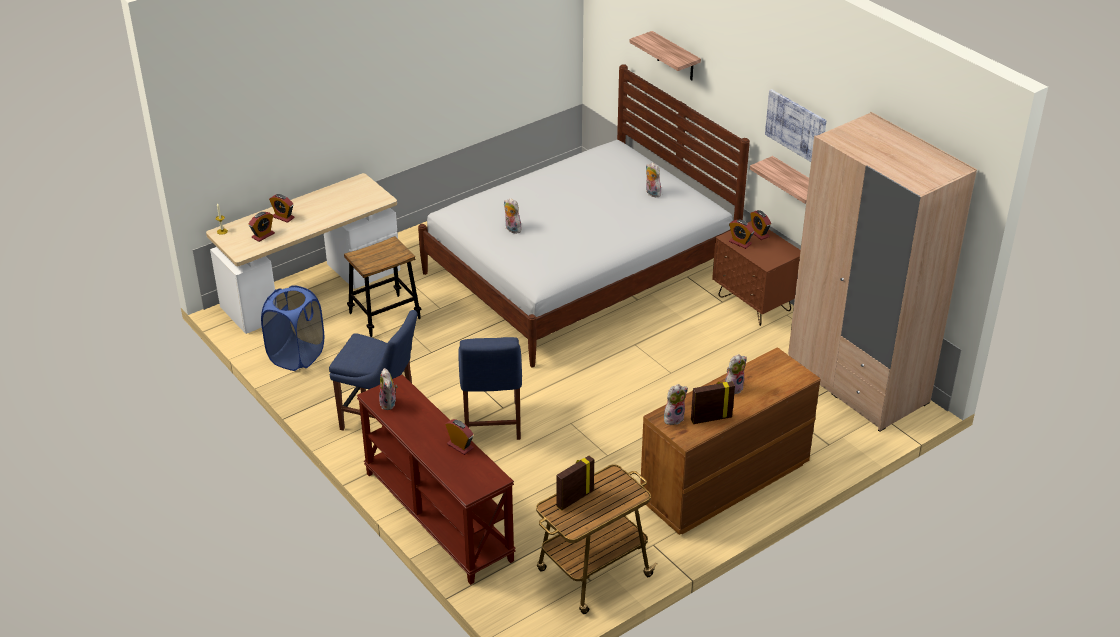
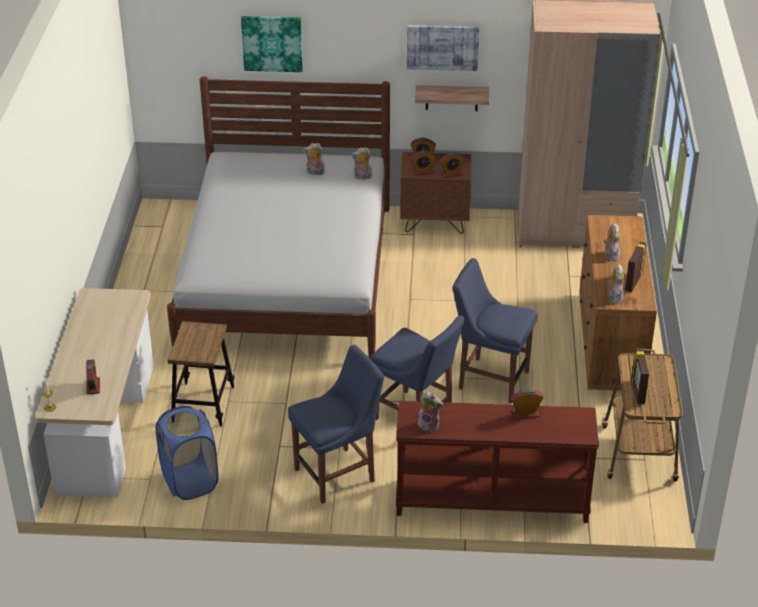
camera: 50 degrees left, 0 degrees up
(283, 217) = (81, 362): alarm clock -> alarm clock (451, 174)
(511, 229) = (267, 257): plush toy -> plush toy (362, 177)
(588, 438) = (490, 378): none -> blue chair
(675, 57) = (272, 43): shelf -> picture

